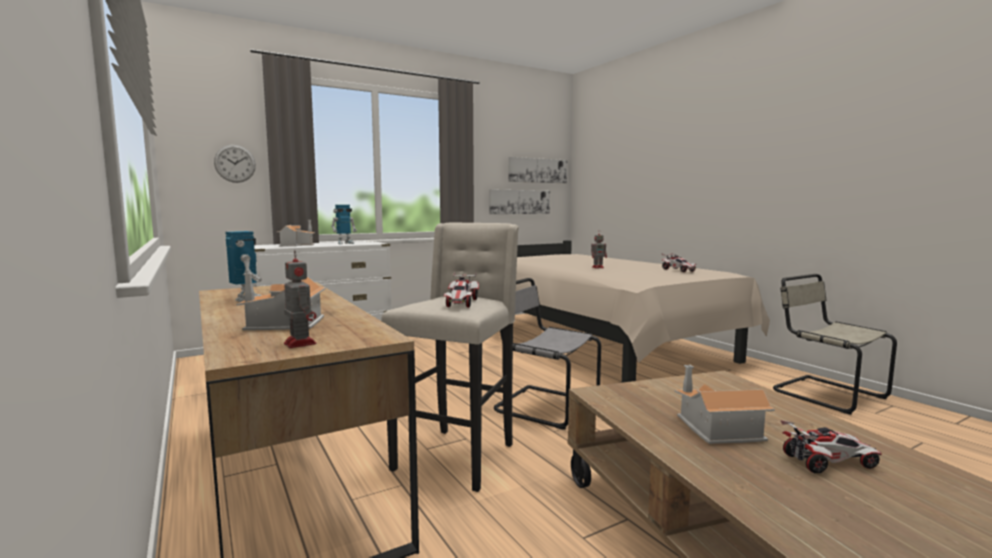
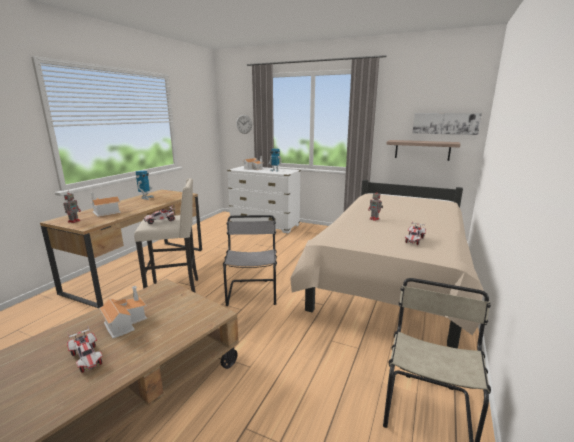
camera: 55 degrees right, 10 degrees up
(519, 202) = (422, 150): picture -> shelf

